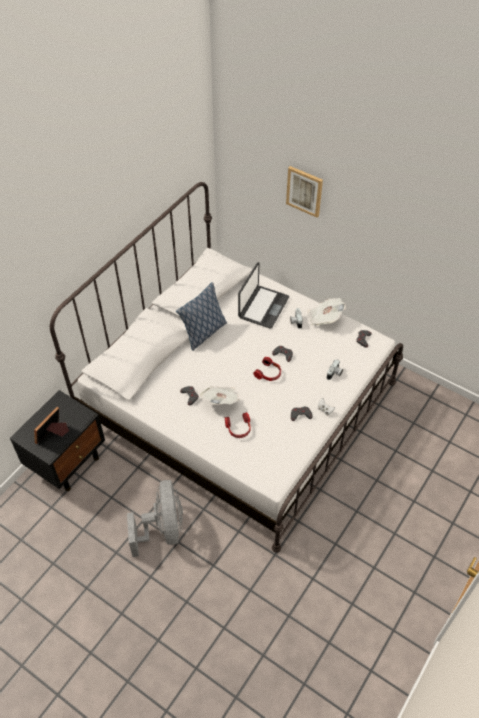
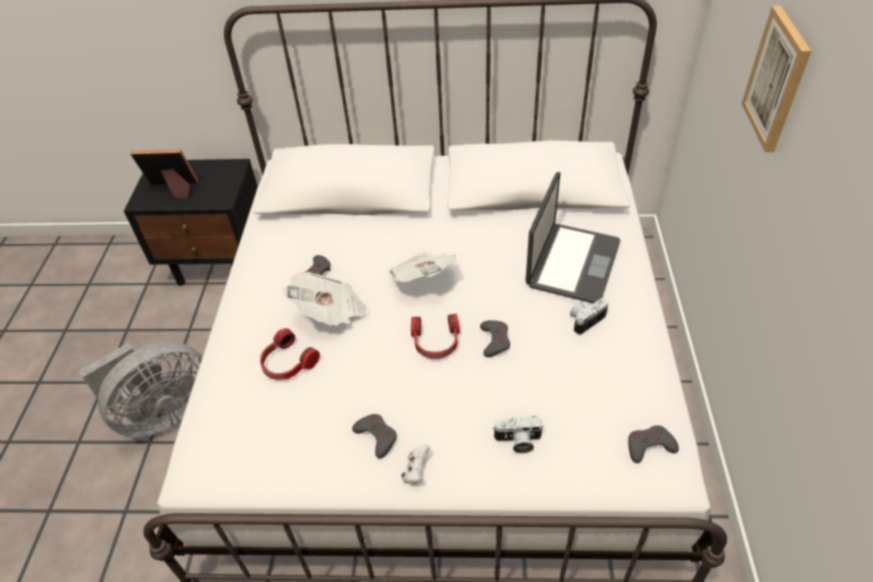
camera: 60 degrees right, 5 degrees down
(204, 333) = (450, 226): pillow -> none
(263, 307) = (572, 263): laptop -> laptop turned 60 degrees counterclockwise
(324, 318) = (637, 355): newspaper -> newspaper (423, 278)

